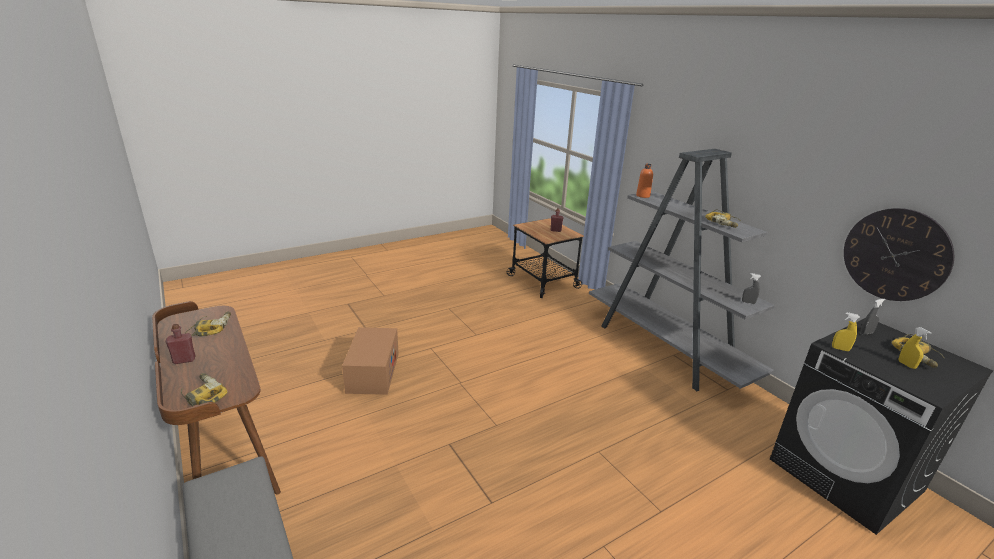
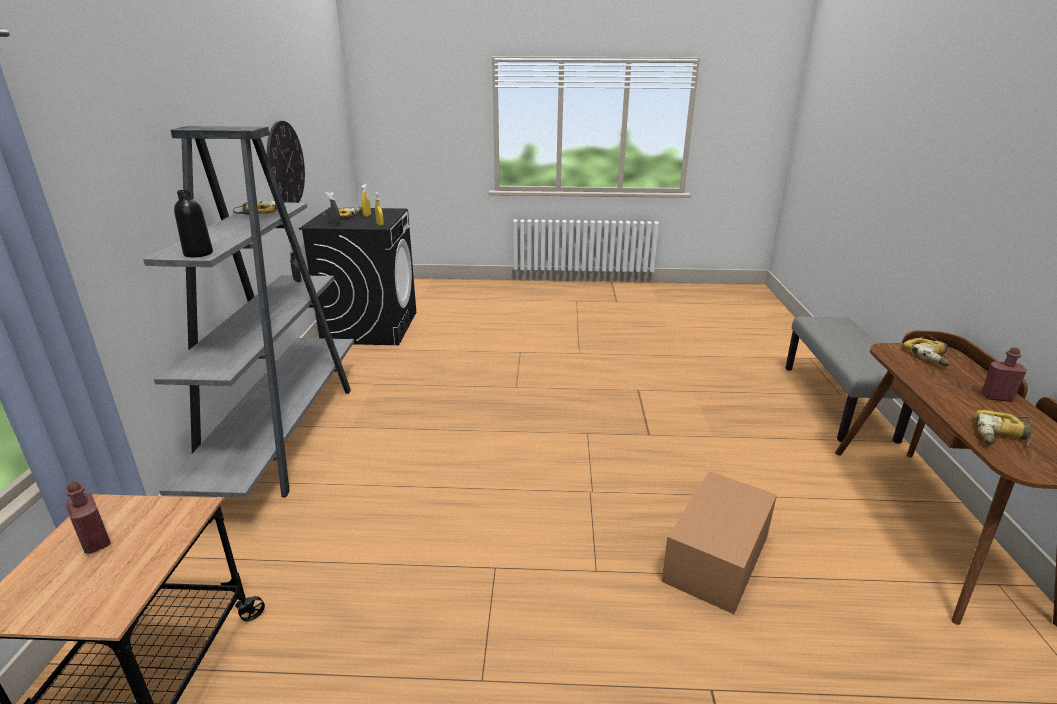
camera: 145 degrees left, 0 degrees up
(643, 196) = (198, 254): orange bottle -> black bottle

